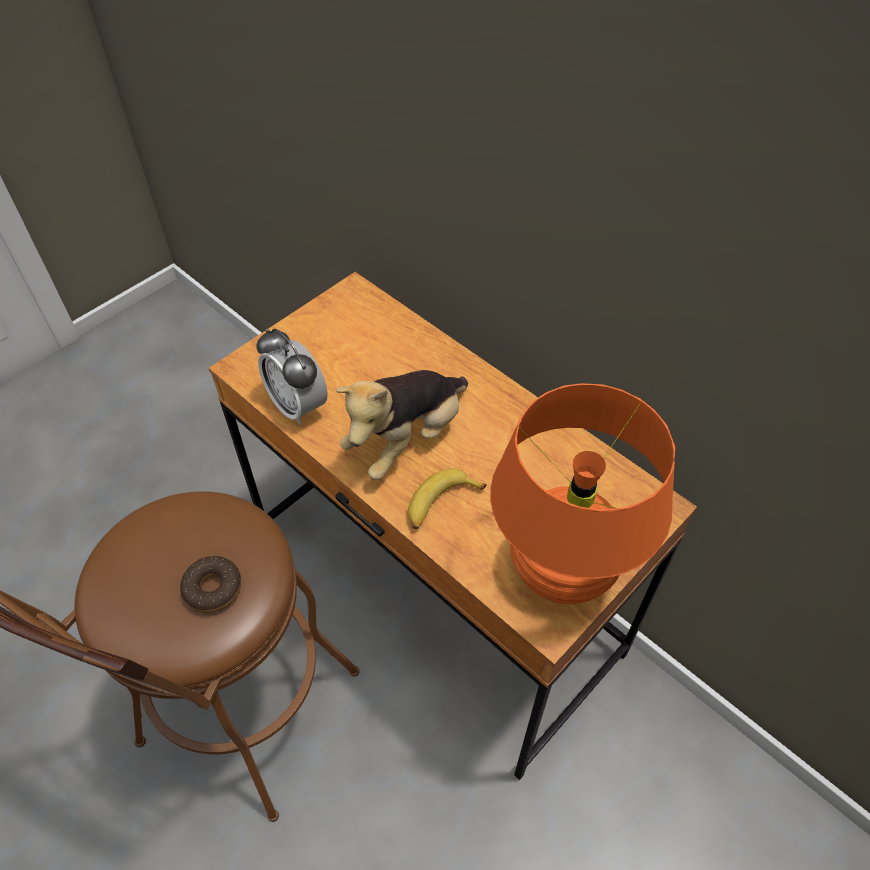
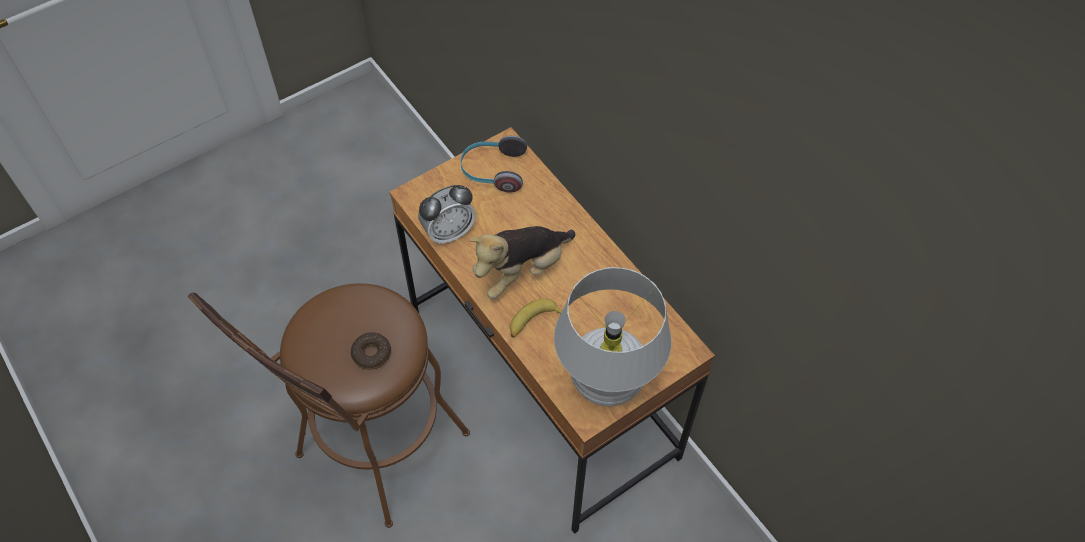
camera: 10 degrees right, 5 degrees up
(298, 406) = (448, 232): alarm clock -> alarm clock turned 90 degrees counterclockwise
(343, 324) = (493, 171): none -> headphones
(562, 569) = (607, 382): orange table lamp -> white table lamp

